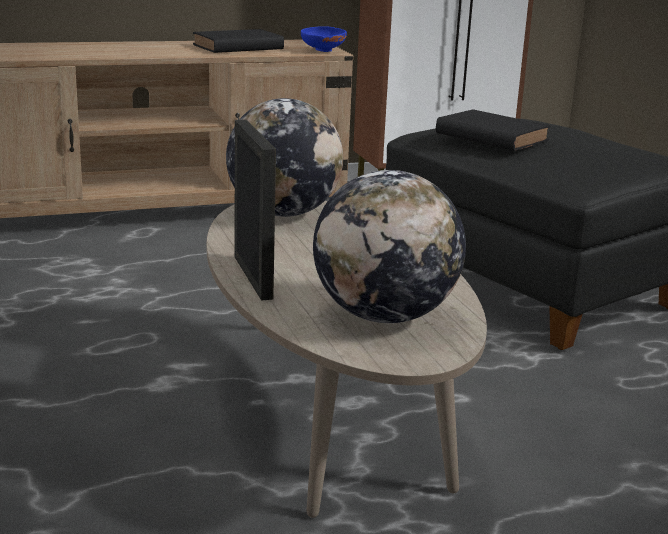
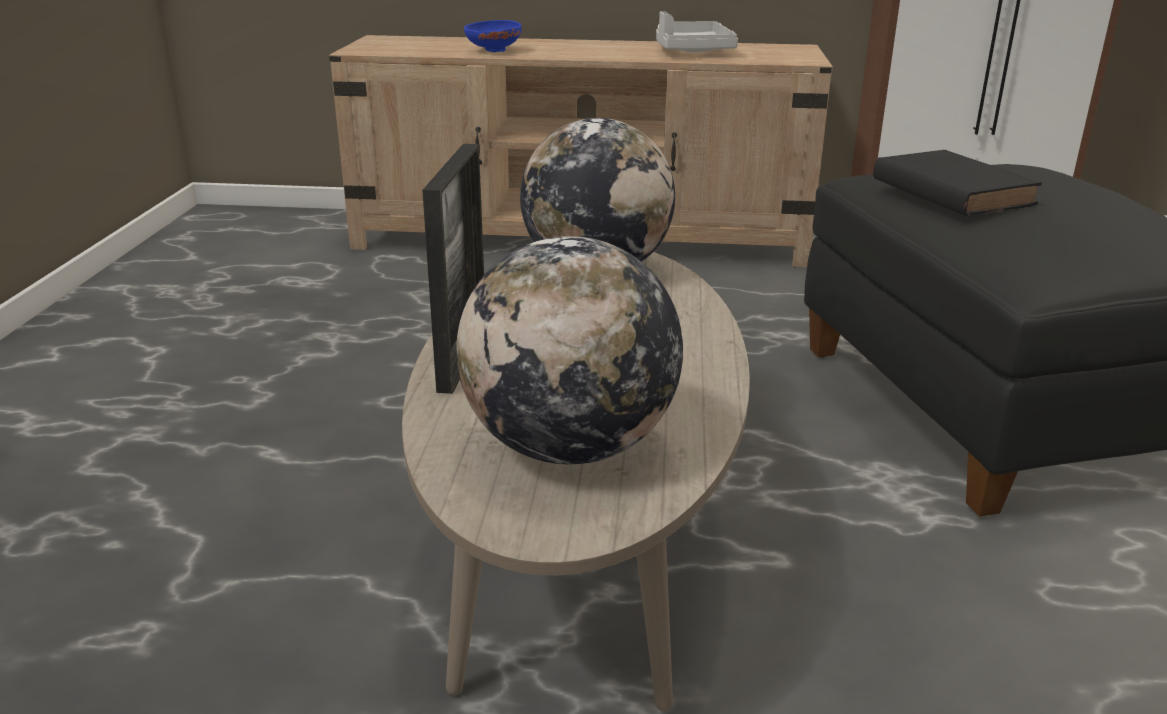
camera: 25 degrees right, 5 degrees up
(235, 47) = (691, 50): black book -> grey tray
(322, 51) = (795, 59): blue bowl -> blue bowl (492, 51)

